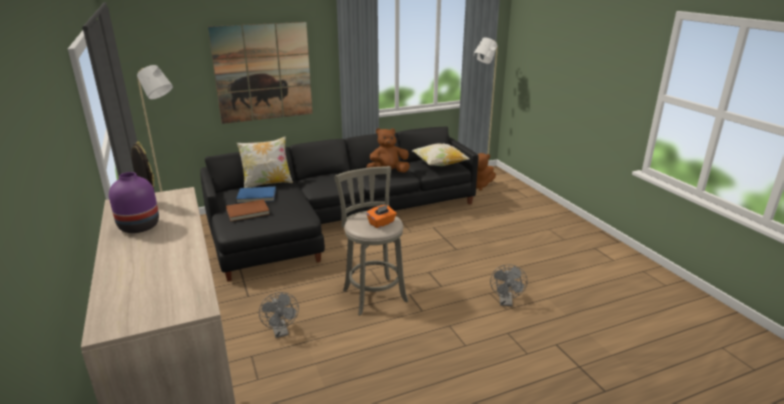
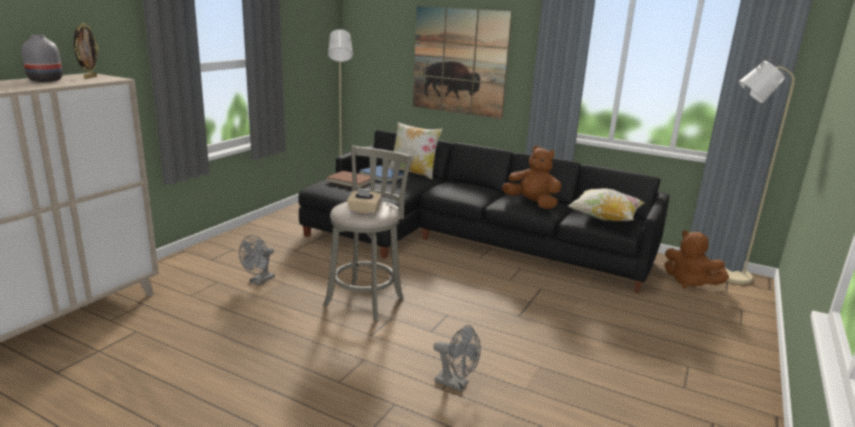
camera: 50 degrees right, 5 degrees down
(140, 226) = (46, 80): purple vase -> grey vase
(381, 223) = (364, 211): orange tissue box -> beige tissue box
(506, 302) = (456, 384): grey fan -> grey fan turned 120 degrees counterclockwise

